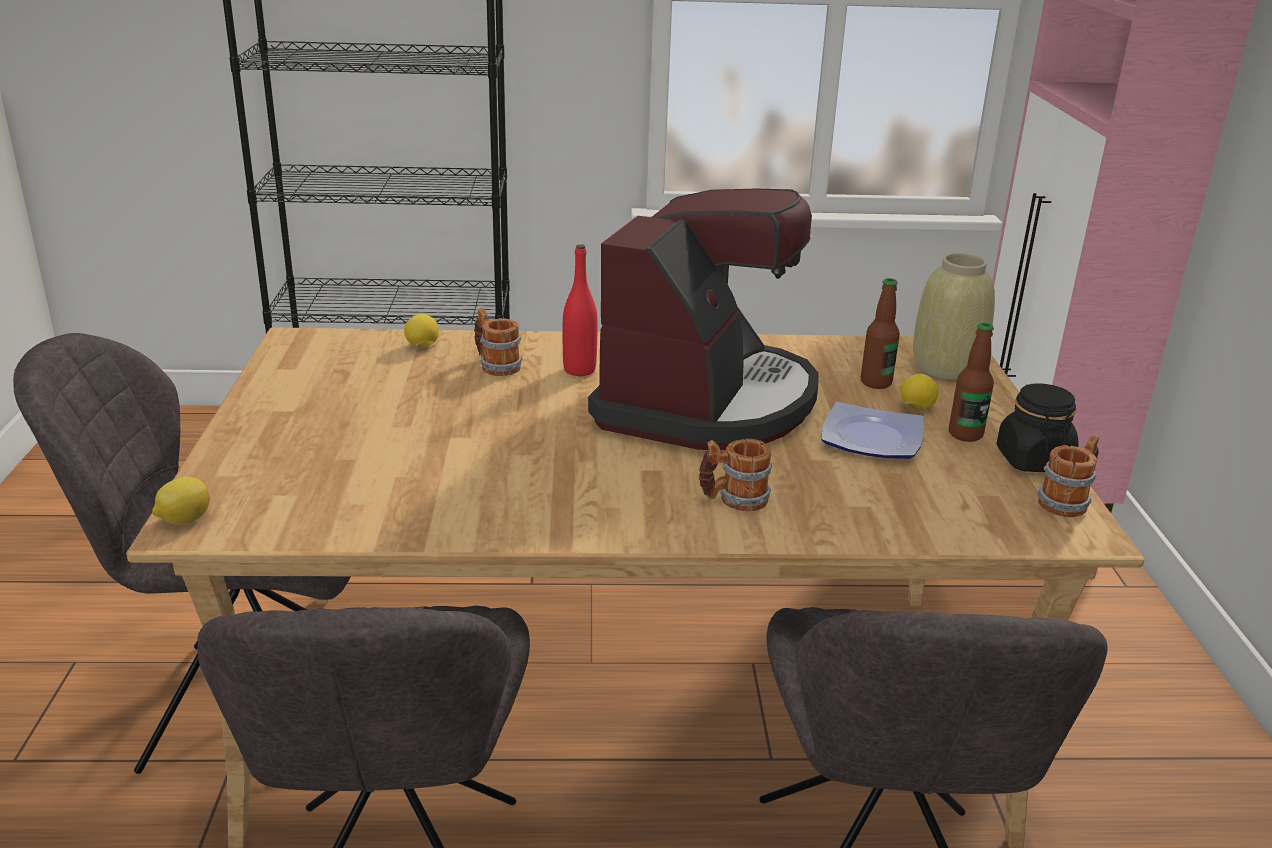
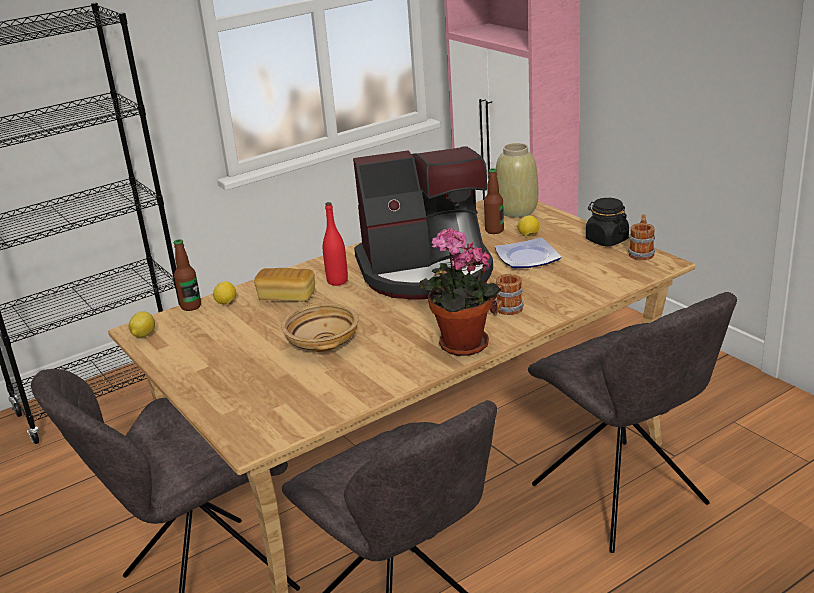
camera: 30 degrees left, 0 degrees up
(184, 520) = (244, 441): lemon -> lemon (143, 335)
(448, 438) = (322, 342): none -> beige bowl
(495, 365) = (287, 296): mug -> bread
(602, 521) = (459, 346): none -> potted plant
(706, 402) = (427, 271): coffee machine -> coffee machine turned 90 degrees clockwise
(965, 434) = (565, 239): bottle -> bottle (191, 306)

